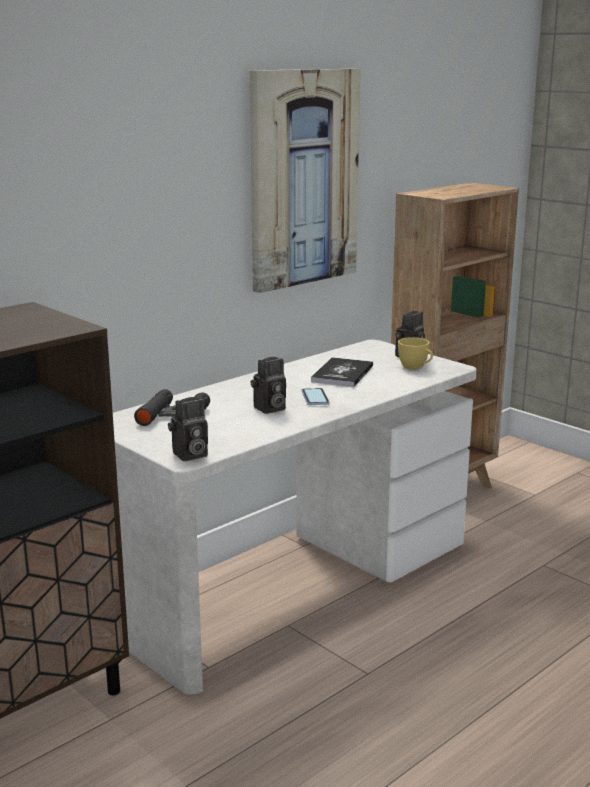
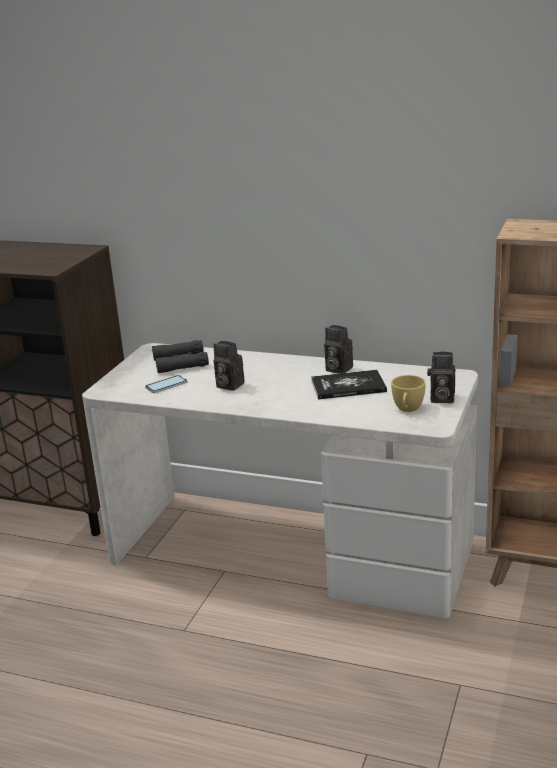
camera: 65 degrees right, 5 degrees up
(189, 455) = (110, 389): camera -> camera (337, 369)
(303, 178) = (382, 185): picture -> none
(315, 398) = (271, 393): phone -> phone (166, 385)

